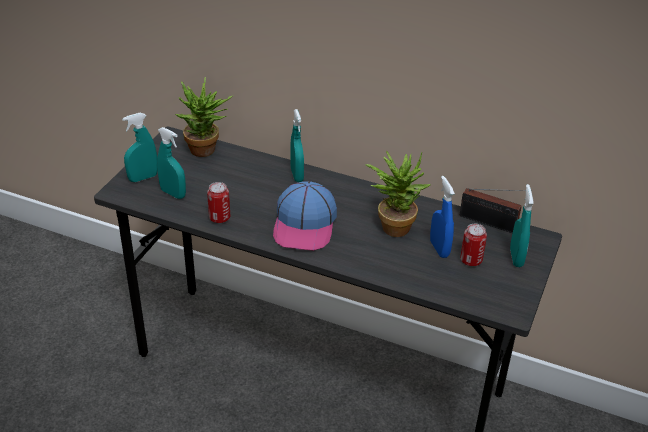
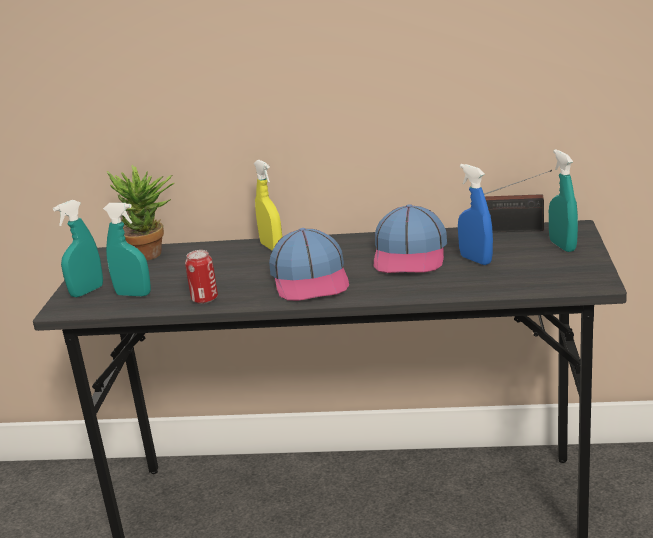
camera: 15 degrees left, 15 degrees down
(297, 175) = (271, 247): turquoise spray bottle -> yellow spray bottle
(394, 224) = (410, 255): potted plant -> cap
(471, 260) = (517, 259): can -> none

